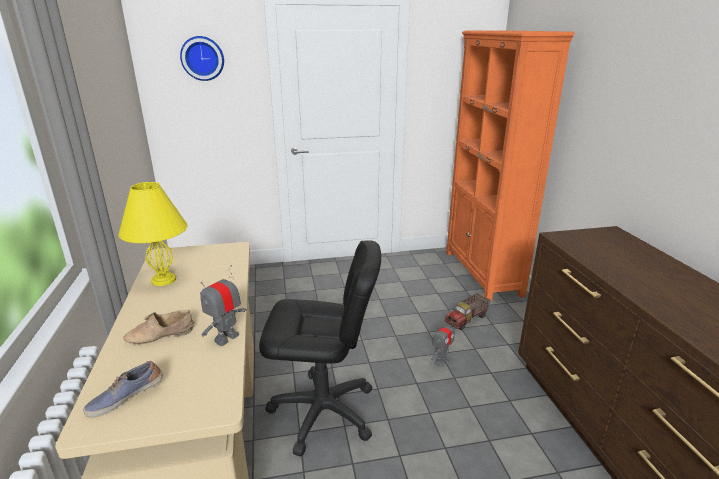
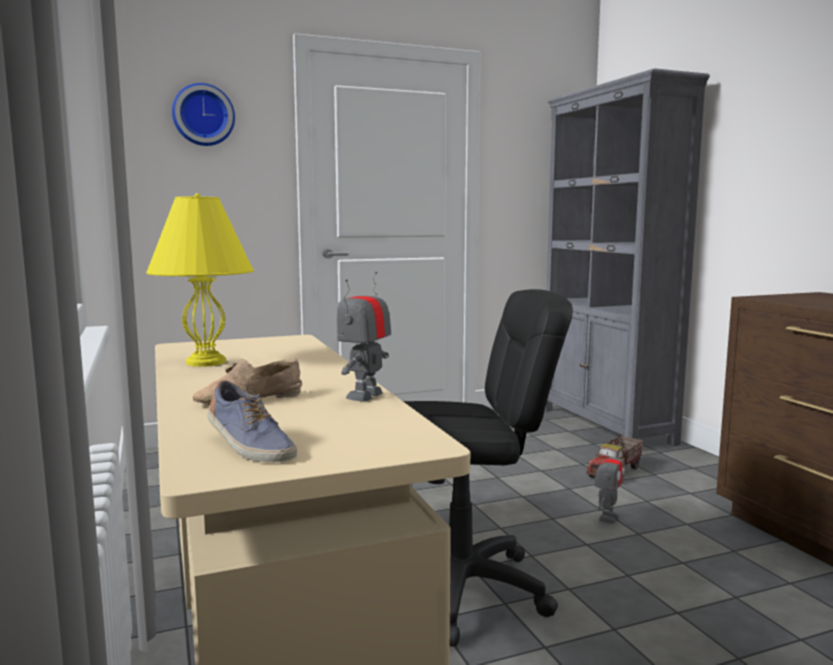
camera: 10 degrees left, 15 degrees down
(125, 397) = (249, 446): shoe -> shoe turned 90 degrees counterclockwise
(482, 273) = (606, 426): orange bookcase -> grey bookcase

